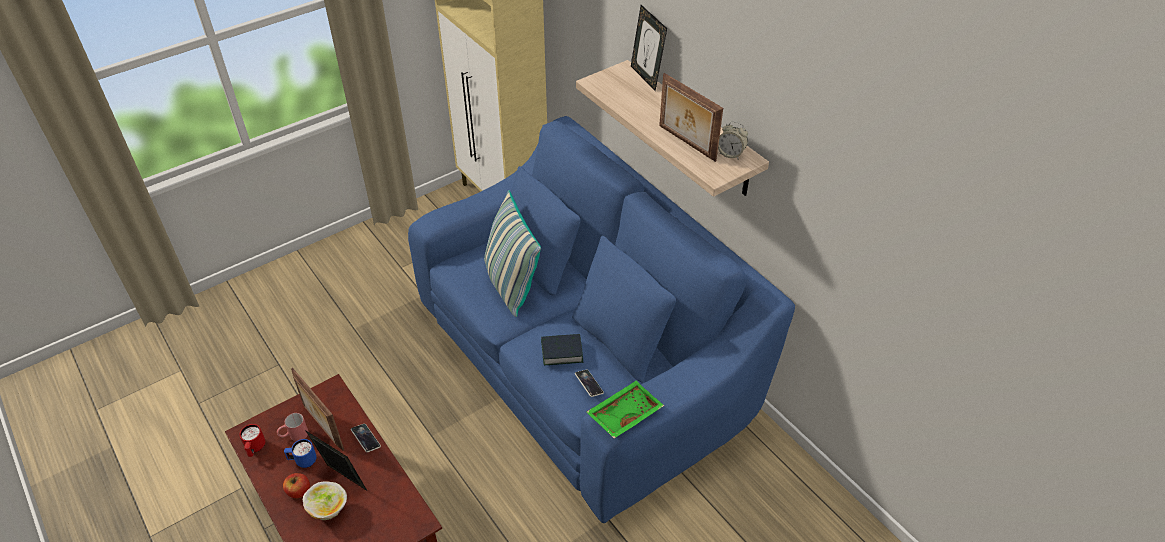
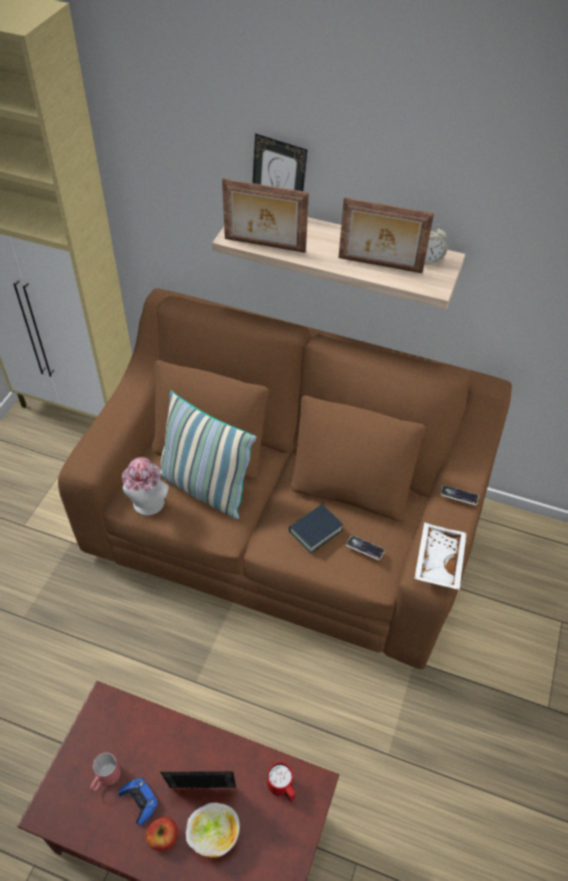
camera: 35 degrees left, 5 degrees up
(255, 449) = (72, 823): red mug -> red mug (282, 788)
(303, 461) = (139, 801): blue mug -> blue game controller
(322, 427) = (130, 750): picture frame -> picture frame (264, 246)
(366, 439) = (187, 733): phone -> phone (459, 496)
(460, 277) = (148, 506): none -> hat
(583, 363) = (281, 529): blue sofa -> brown sofa
(624, 414) = (437, 560): green tray -> white tray

